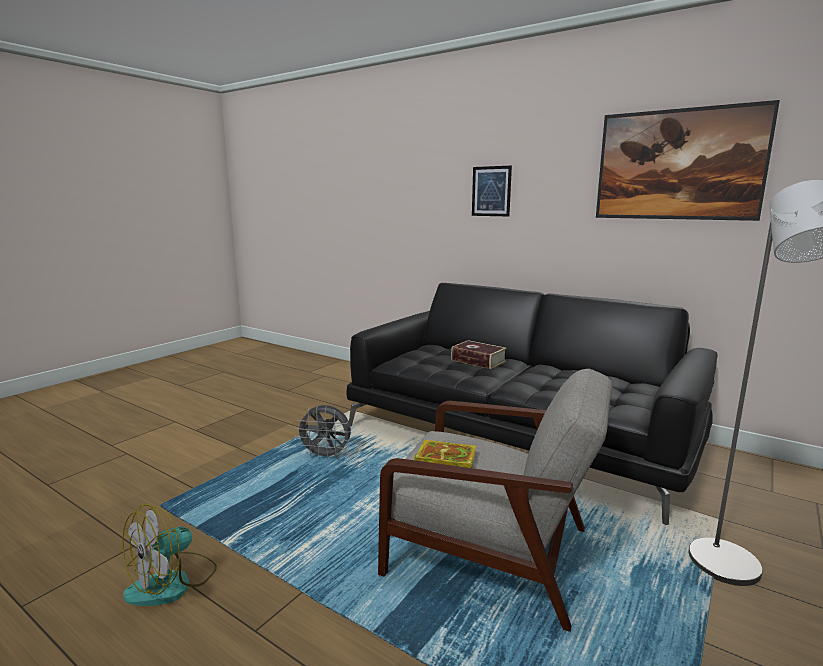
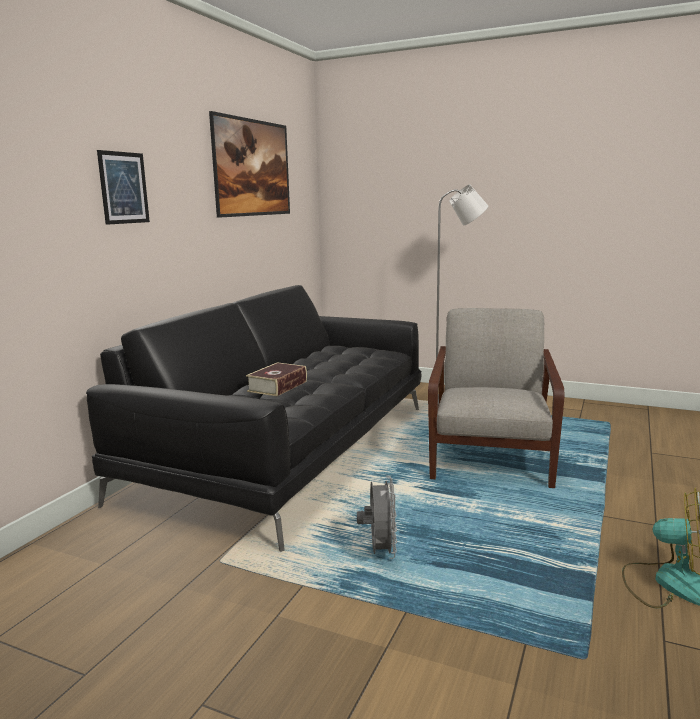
camera: 100 degrees left, 0 degrees up
(444, 458) = (504, 394): book -> none

